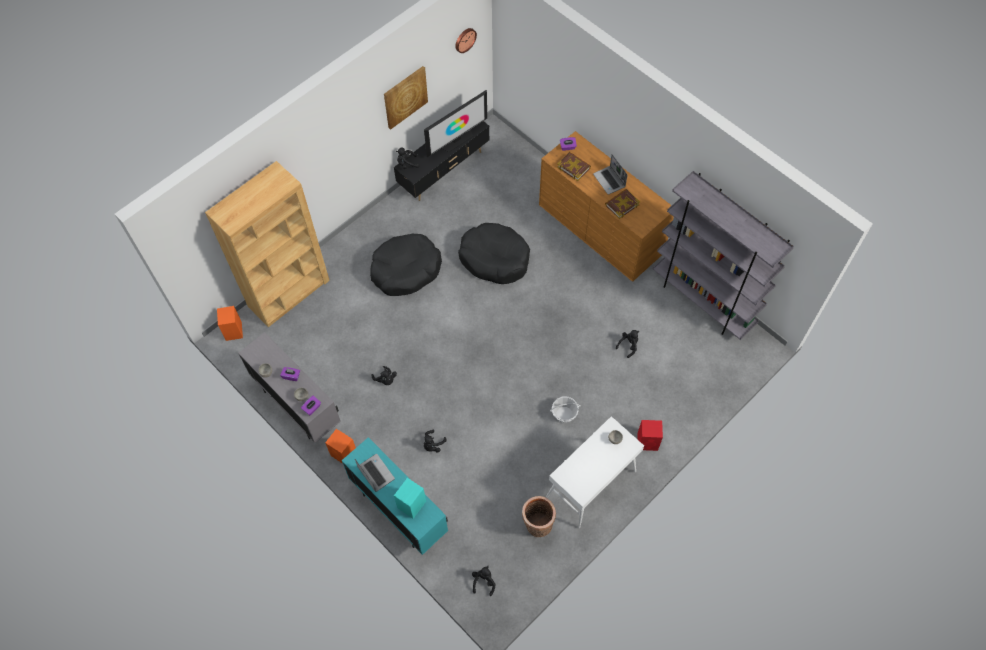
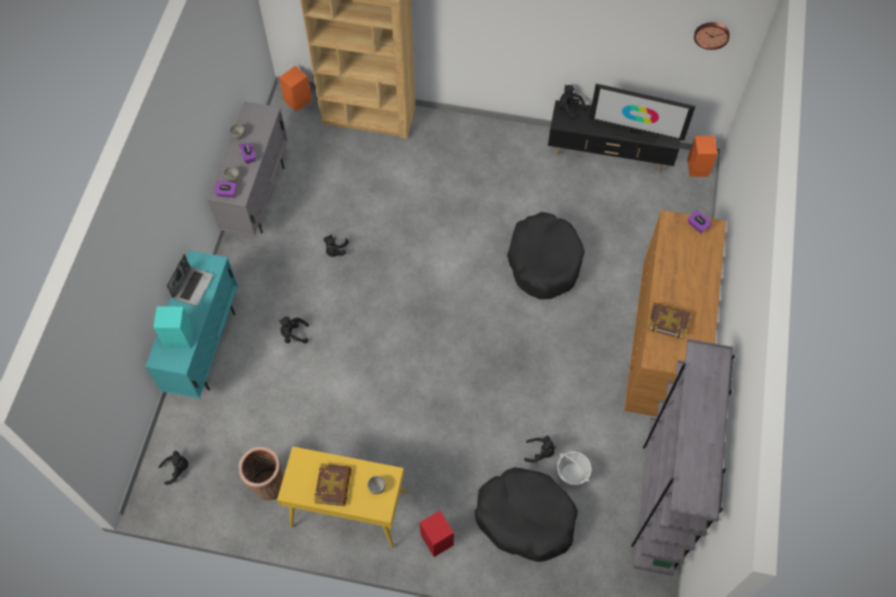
camera: 55 degrees right, 0 degrees up
(344, 454) = (234, 265): orange speaker -> orange speaker (698, 168)
(405, 97) = (602, 35): picture -> none
(405, 270) = (468, 193): black dog bed -> black dog bed (525, 518)
(564, 414) = (411, 436): basket -> basket (572, 473)
(573, 167) = (676, 247): book -> book (333, 486)
(591, 484) = (347, 510): white console table -> yellow console table
(609, 181) = (689, 291): laptop -> none

